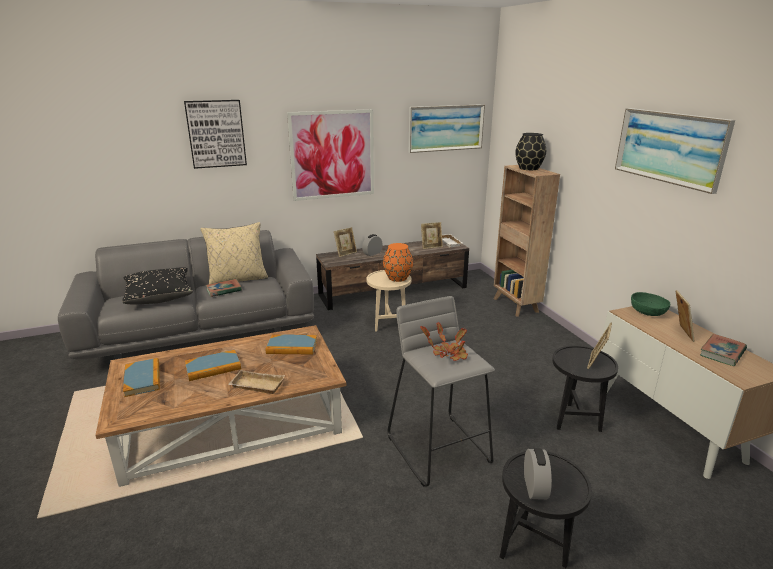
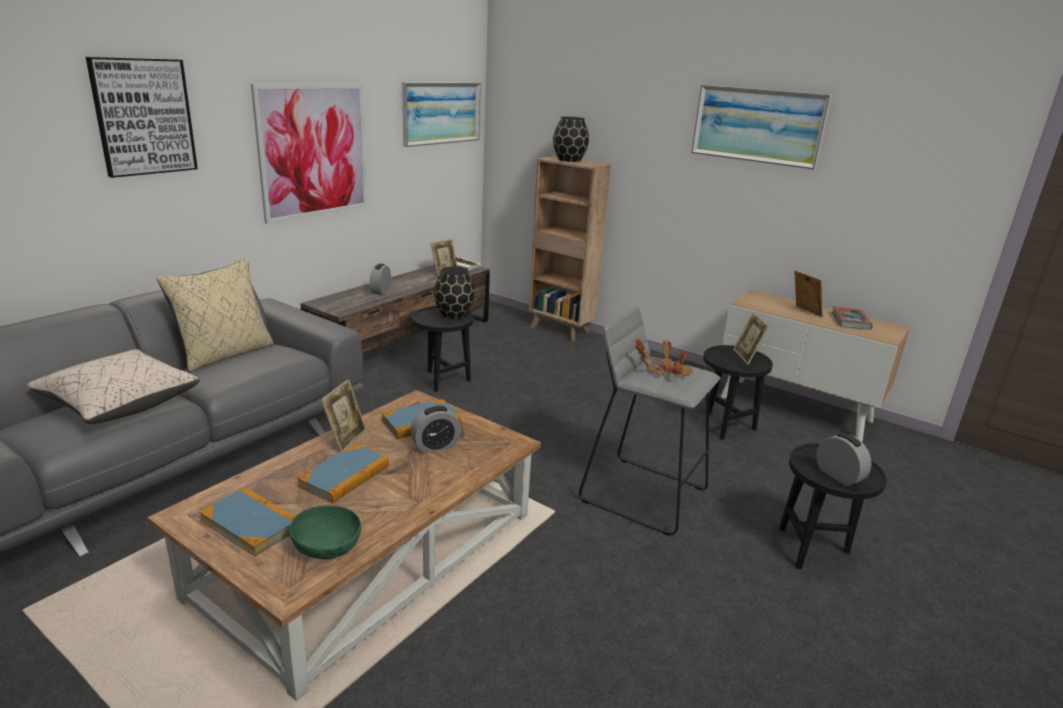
camera: 35 degrees left, 0 degrees up
(159, 296) = (119, 403): black pillow -> beige pillow
(224, 290) = (230, 372): book -> none
(256, 386) = (438, 479): beige tray -> none
(280, 365) = (435, 446): none -> alarm clock
(346, 253) = (344, 296): picture frame -> picture frame (346, 439)
(388, 323) = (442, 379): beige side table -> black side table
(397, 278) = (453, 314): orange vase -> black vase
(647, 312) = (760, 299): green bowl -> green bowl (327, 547)

